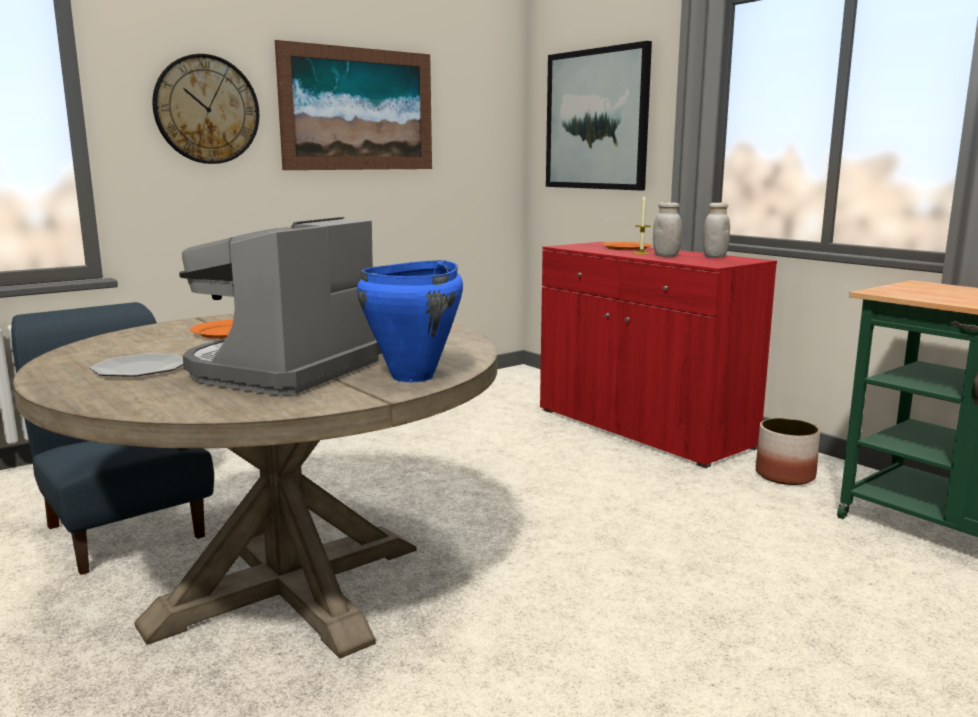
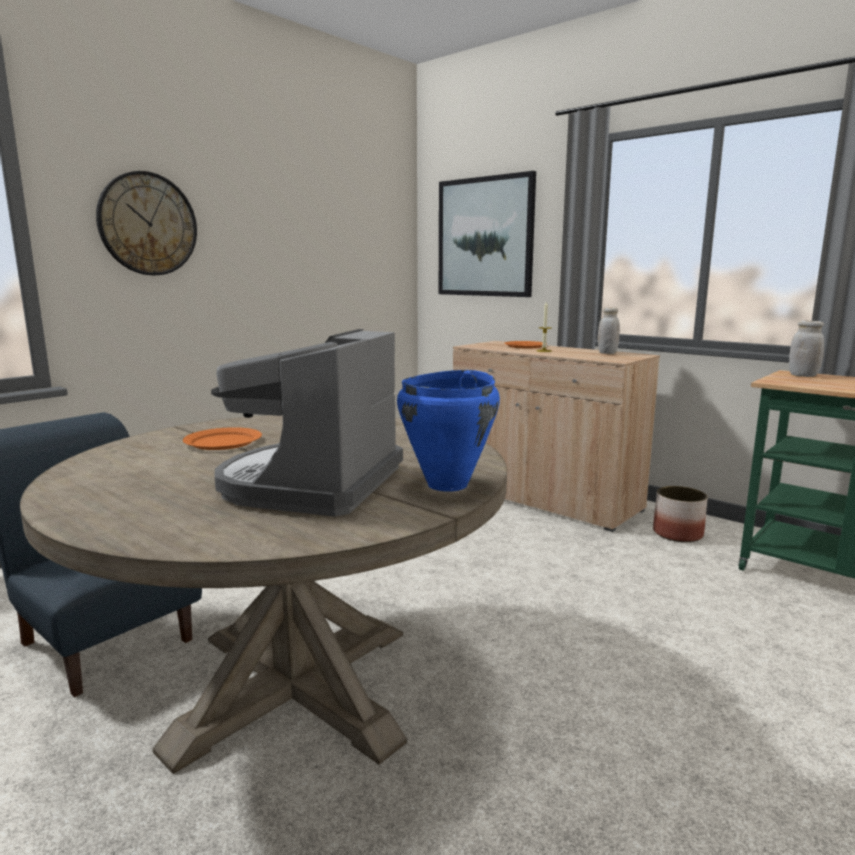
camera: 10 degrees left, 0 degrees up
(140, 368) = (159, 490): plate -> none
(358, 109) = (283, 226): picture -> none
(642, 428) = (543, 498): red cabinet -> beige cabinet
(666, 256) = (567, 353): white jar -> white jar (803, 375)

